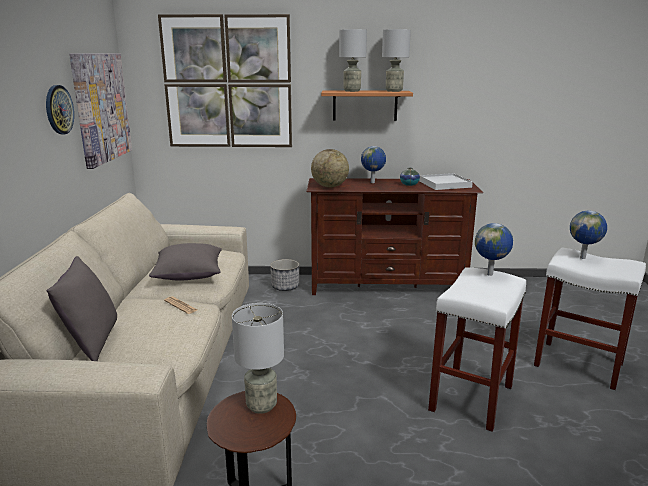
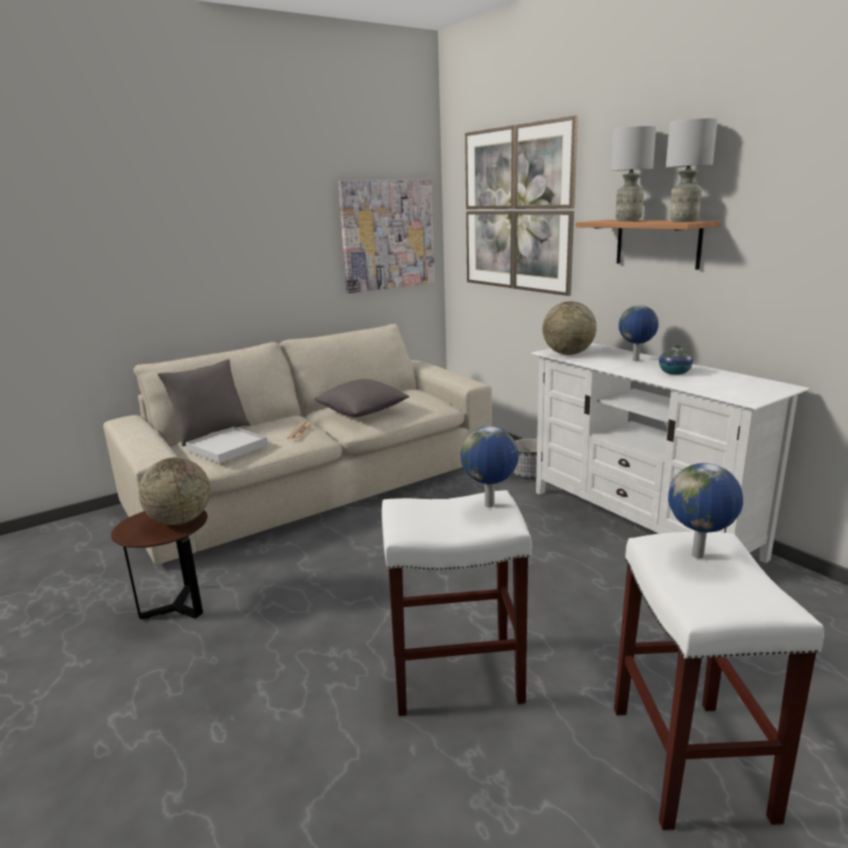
camera: 55 degrees right, 0 degrees up
(58, 109) = (309, 233): wall clock -> none
(261, 405) = (180, 520): grey table lamp -> globe
(387, 286) = (641, 522): brown tv stand -> white tv stand
(444, 184) = (731, 384): white tray -> white tray (227, 448)

